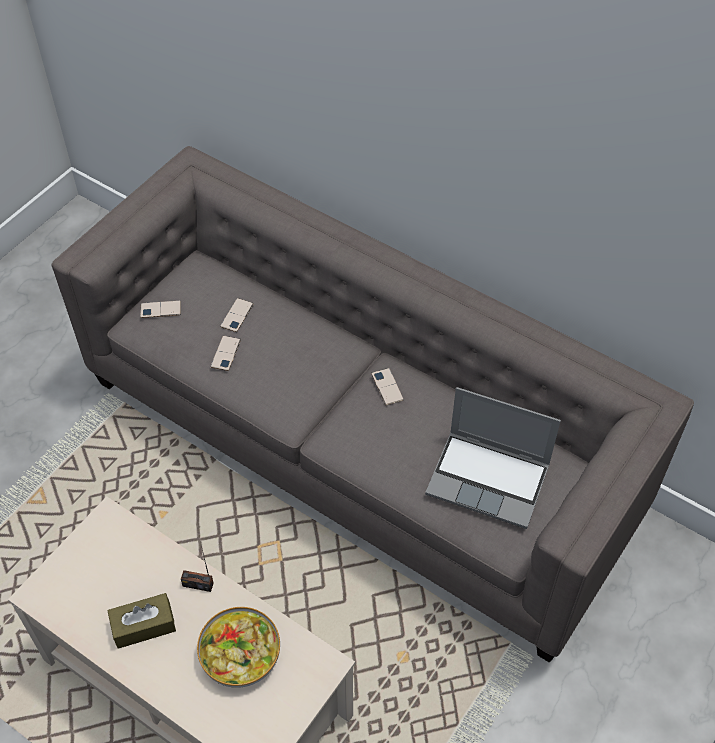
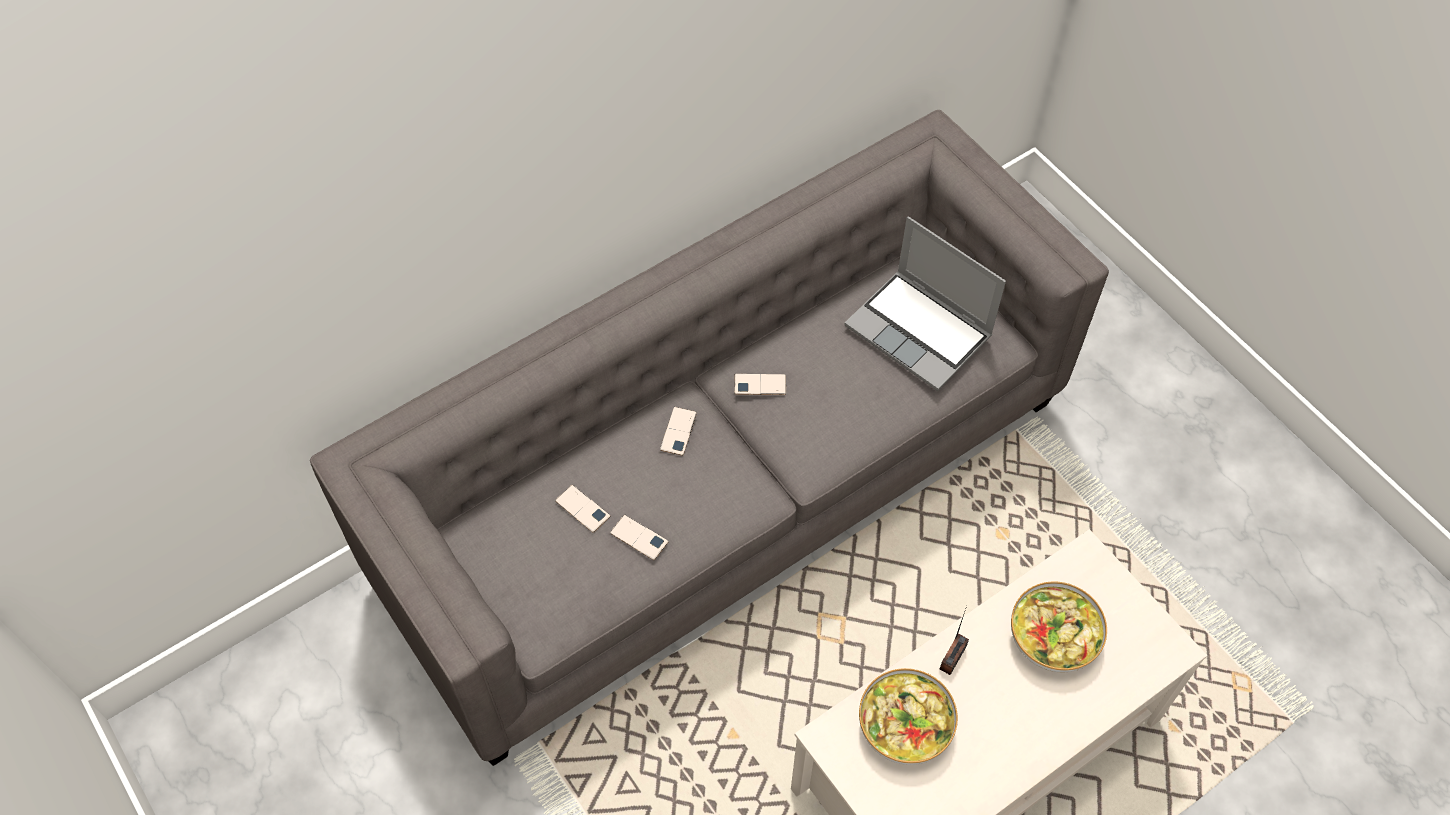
camera: 70 degrees left, 5 degrees up
(130, 565) = (904, 726): none -> bowl
(143, 626) = (989, 729): brown tissue box -> none
(160, 309) = (529, 596): phone -> phone (678, 431)
(489, 479) = (920, 331): laptop -> laptop turned 90 degrees clockwise

